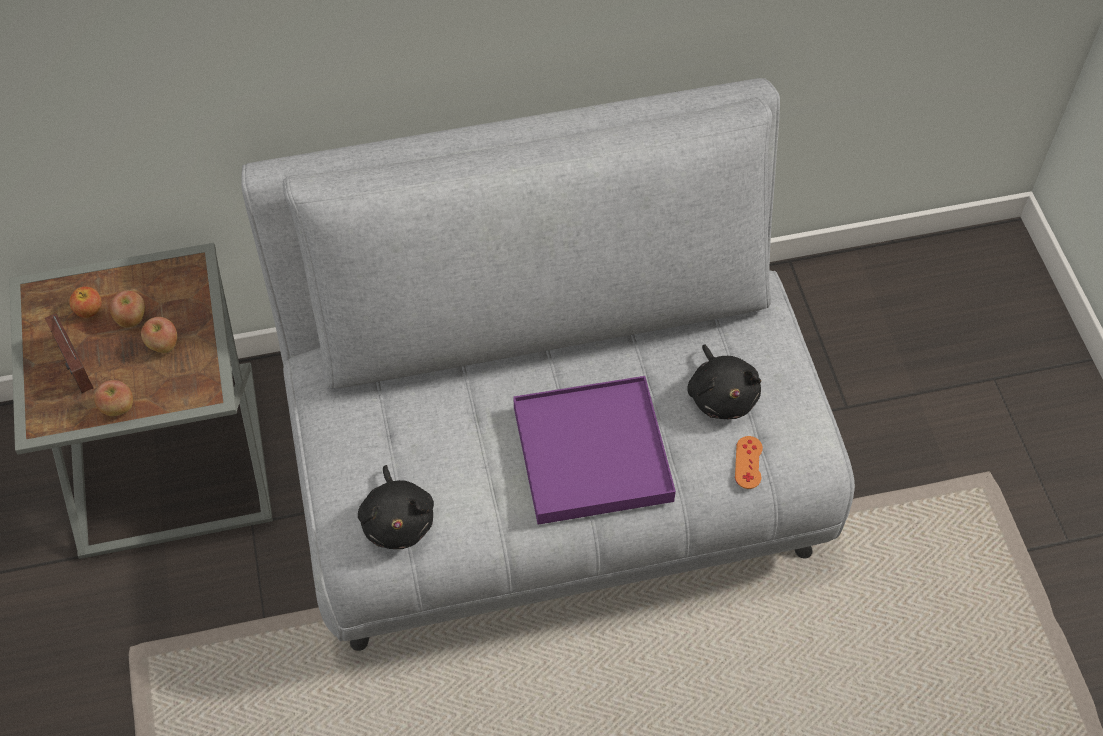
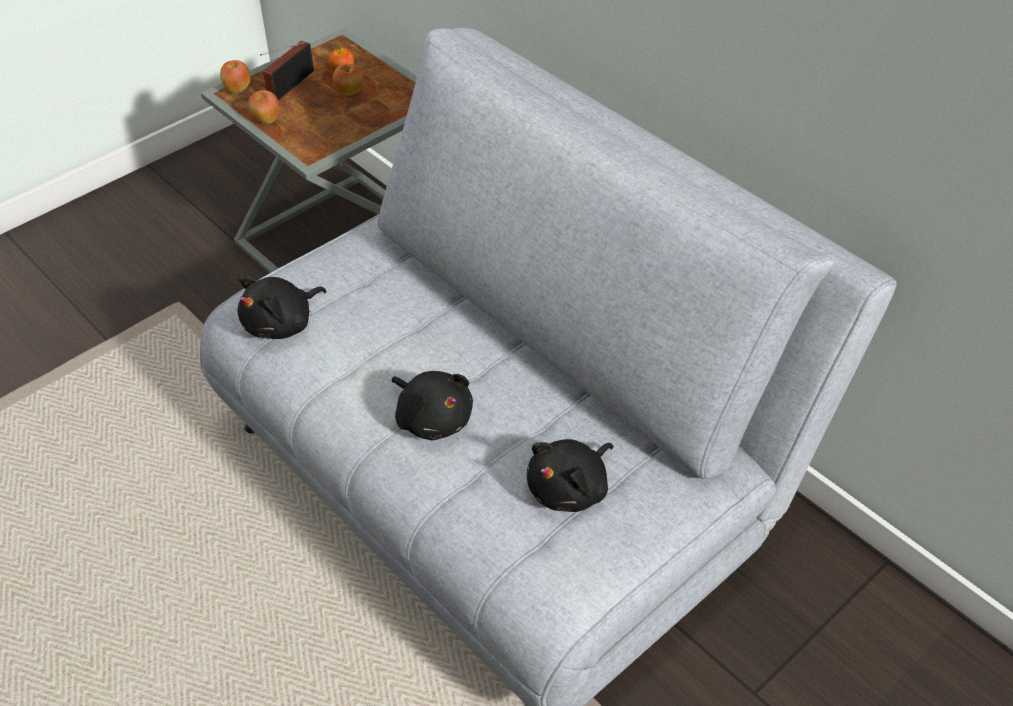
camera: 60 degrees right, 10 degrees down
(163, 345) = (337, 116): apple -> apple (237, 89)
(591, 453) = (432, 418): purple tray -> black plush toy
(748, 462) = (506, 543): orange game controller -> none

